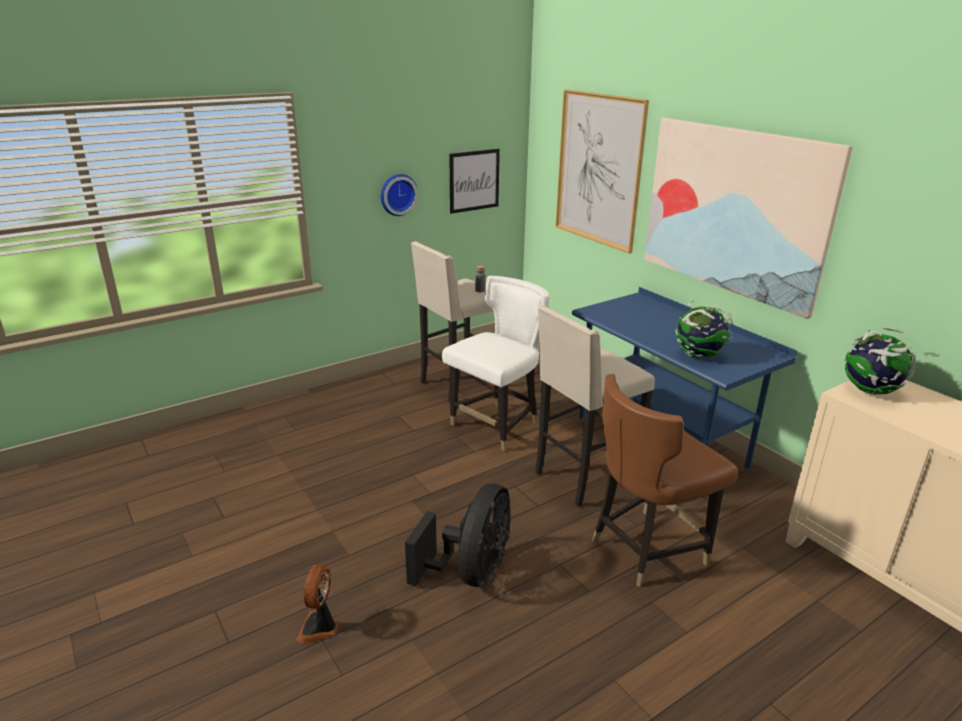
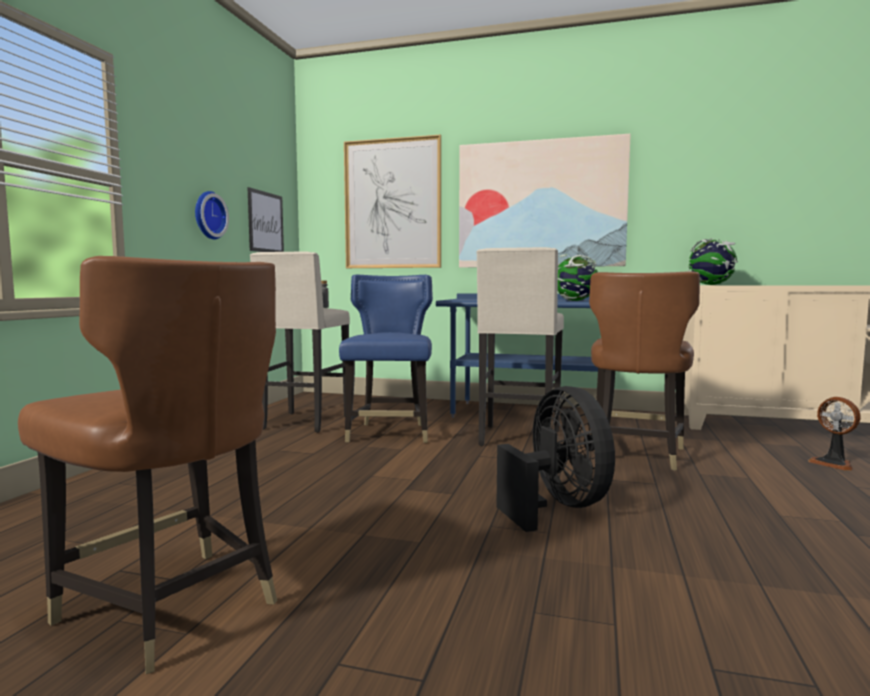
camera: 40 degrees left, 20 degrees down
(203, 536) = (172, 608): none -> brown chair
(320, 628) = (510, 604): fan -> fan (833, 464)
(496, 426) = (390, 433): white chair -> blue chair

